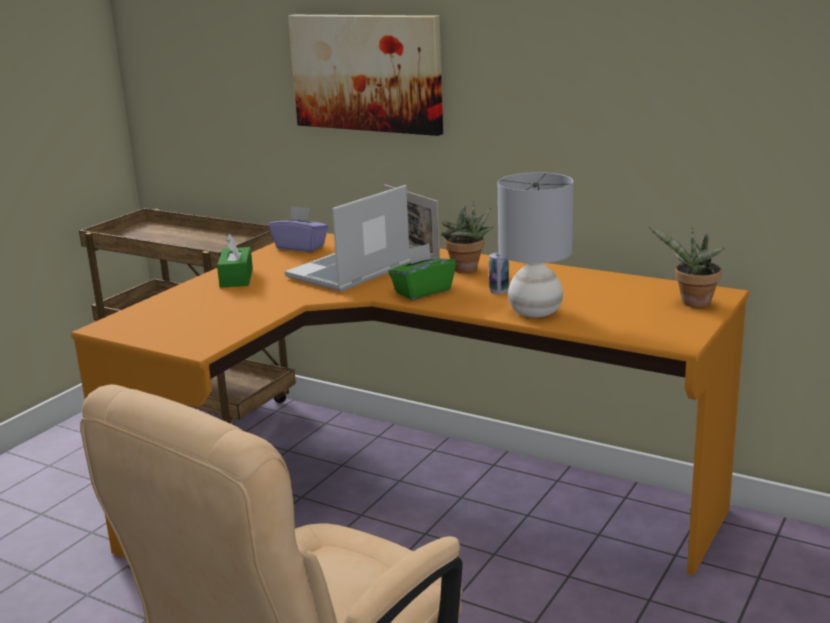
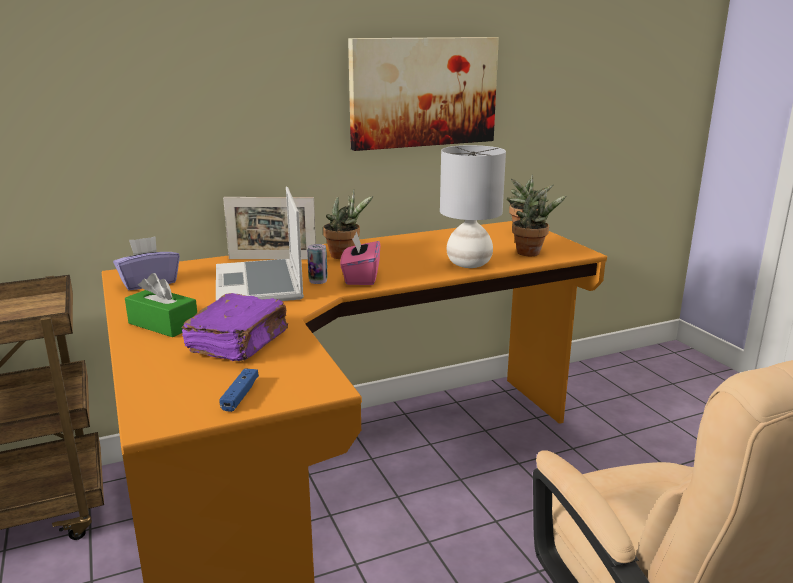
camera: 55 degrees left, 0 degrees up
(159, 333) = (240, 395): none -> blue game controller
(236, 305) = (240, 343): none -> purple book
(367, 72) = (177, 83): picture -> picture (423, 92)
(422, 291) = (361, 277): green tissue box -> pink tissue box
(499, 291) = (408, 260): can -> can (318, 281)
(625, 325) = (532, 253): none -> potted plant

